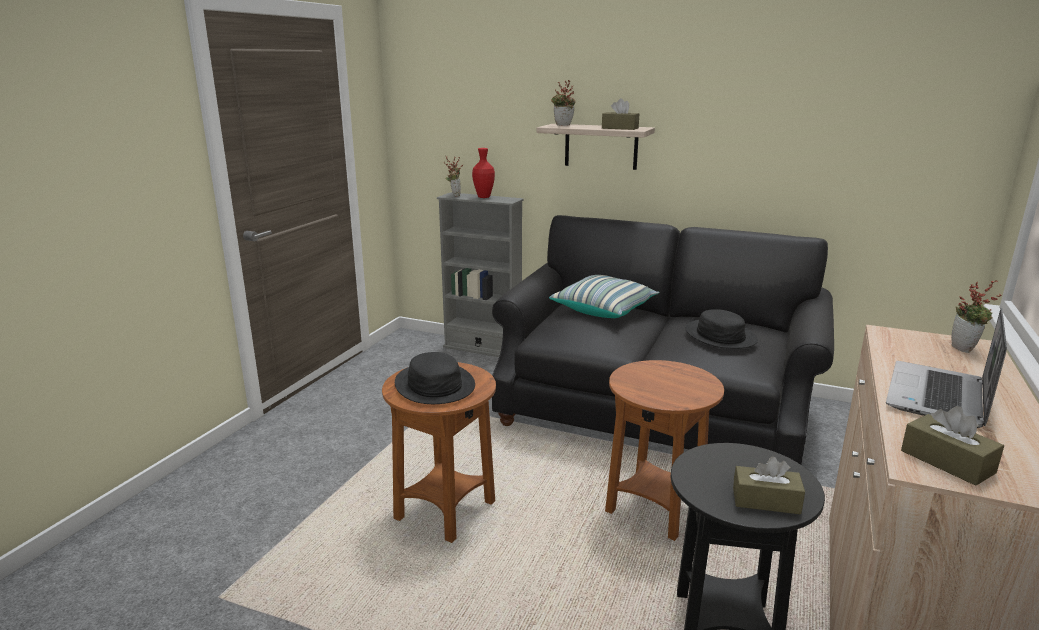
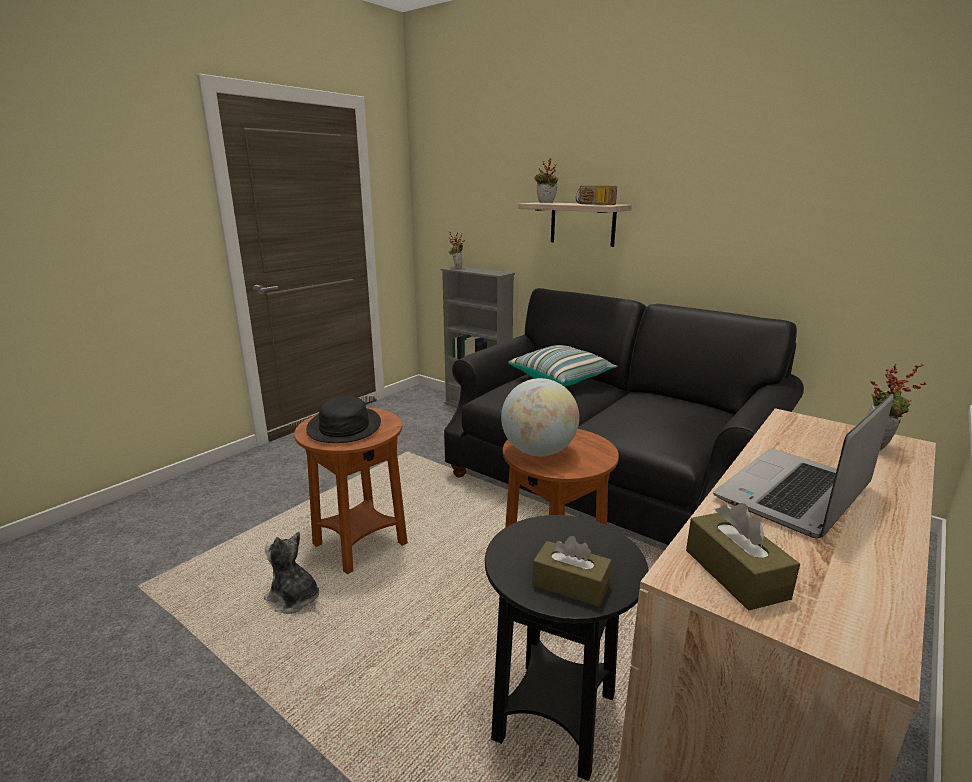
camera: 15 degrees right, 0 degrees up
(409, 577) = (293, 598): none -> plush toy
(483, 197) = (480, 270): red vase -> none
(620, 128) = (593, 204): brown tissue box -> radio
(648, 387) = (538, 452): none -> globe
(720, 336) = (658, 412): black hat -> none

